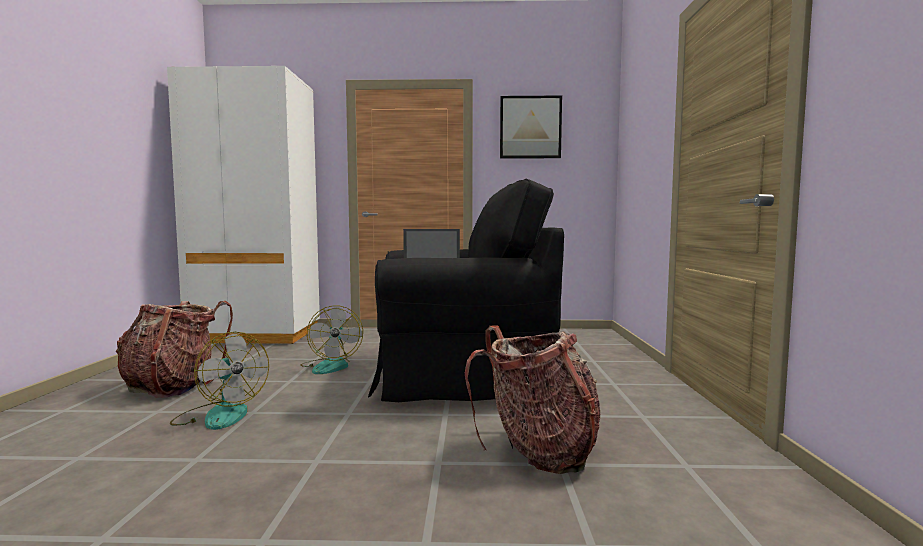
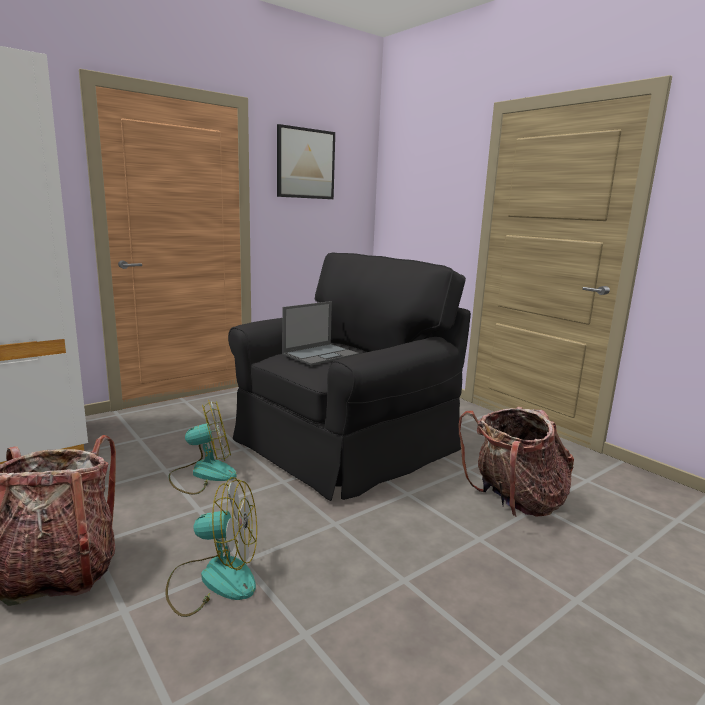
camera: 40 degrees left, 10 degrees up
(331, 366) = (203, 474): fan -> fan turned 60 degrees counterclockwise

